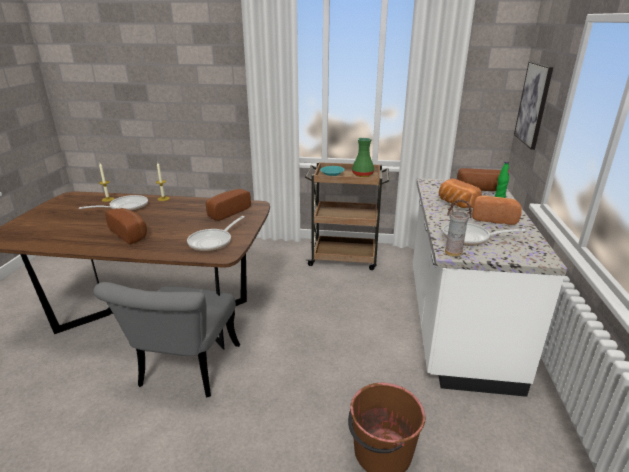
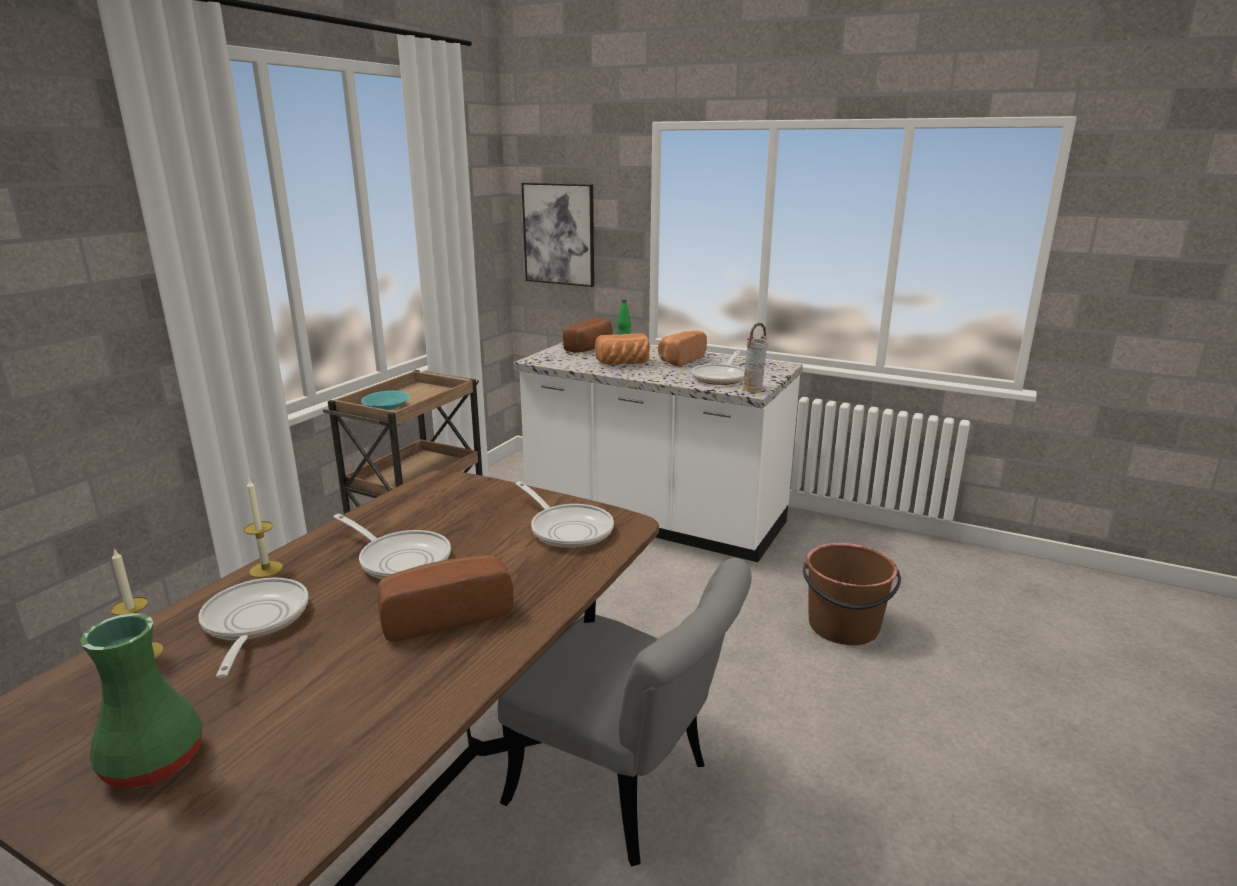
camera: 70 degrees left, 5 degrees down
(175, 216) = (400, 559): none -> frying pan
(227, 212) = (443, 507): bread -> none
(363, 175) = (420, 391): green vase -> green vase (155, 761)

